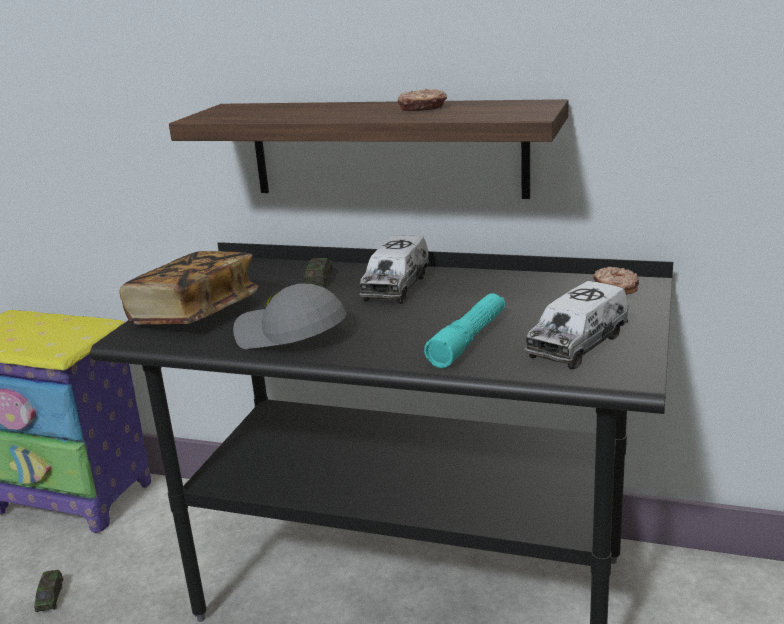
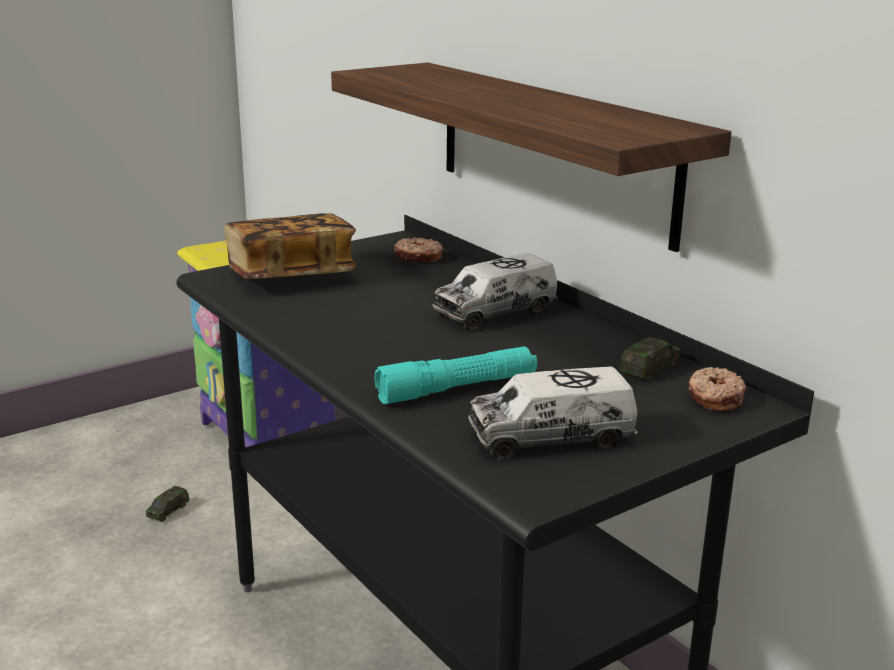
camera: 35 degrees right, 0 degrees up
(289, 335) = (322, 322): grey cap -> none
(319, 279) = (442, 280): toy car -> toy car (649, 368)
(422, 108) = (556, 106): donut -> donut (418, 257)

